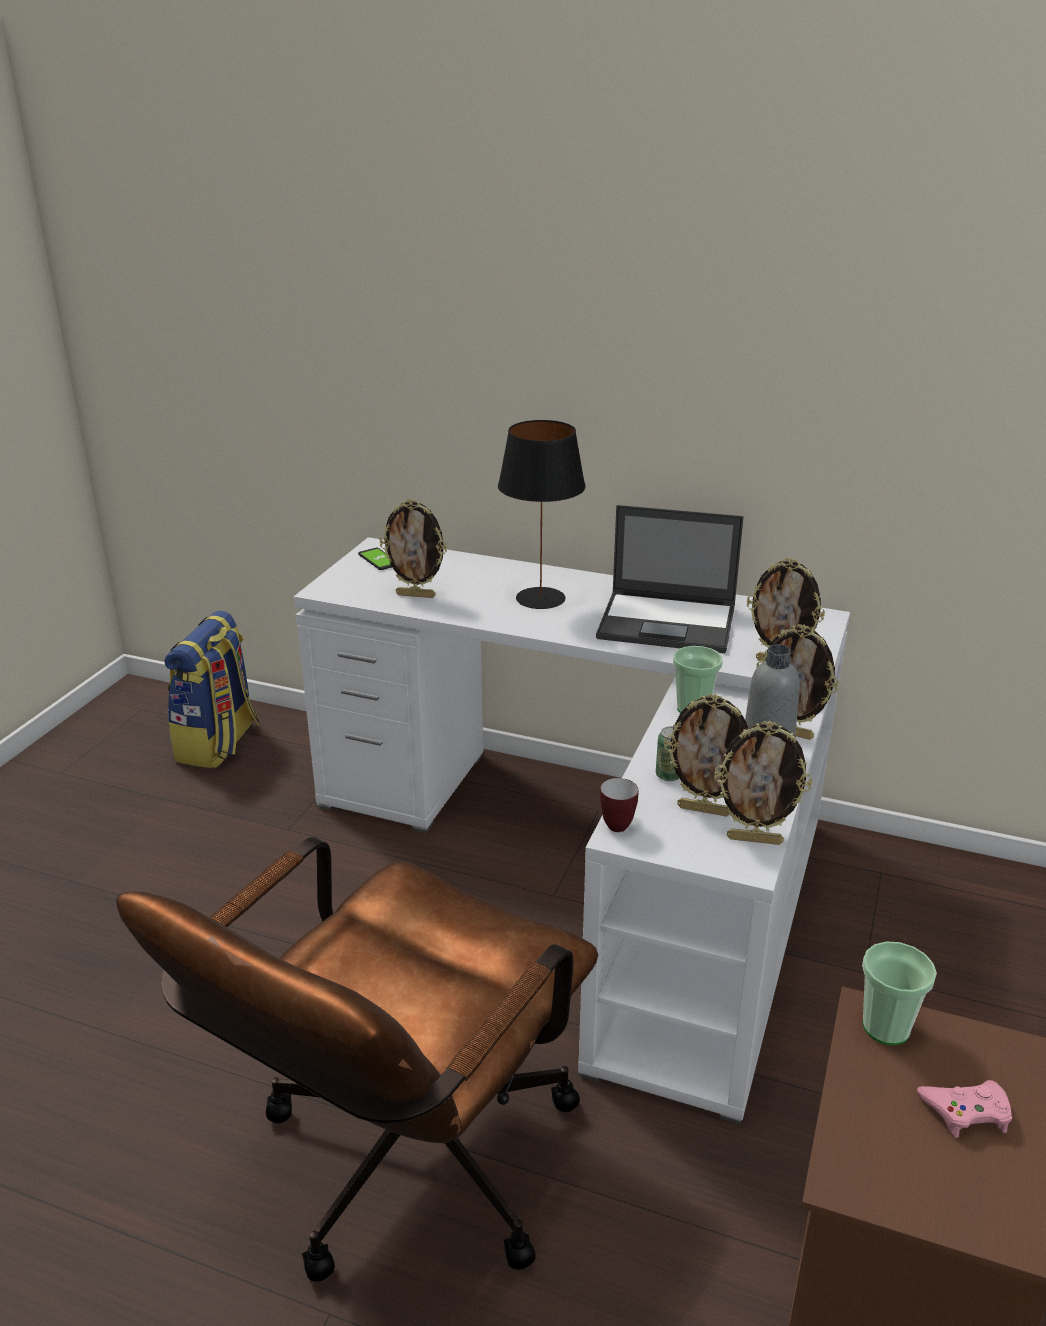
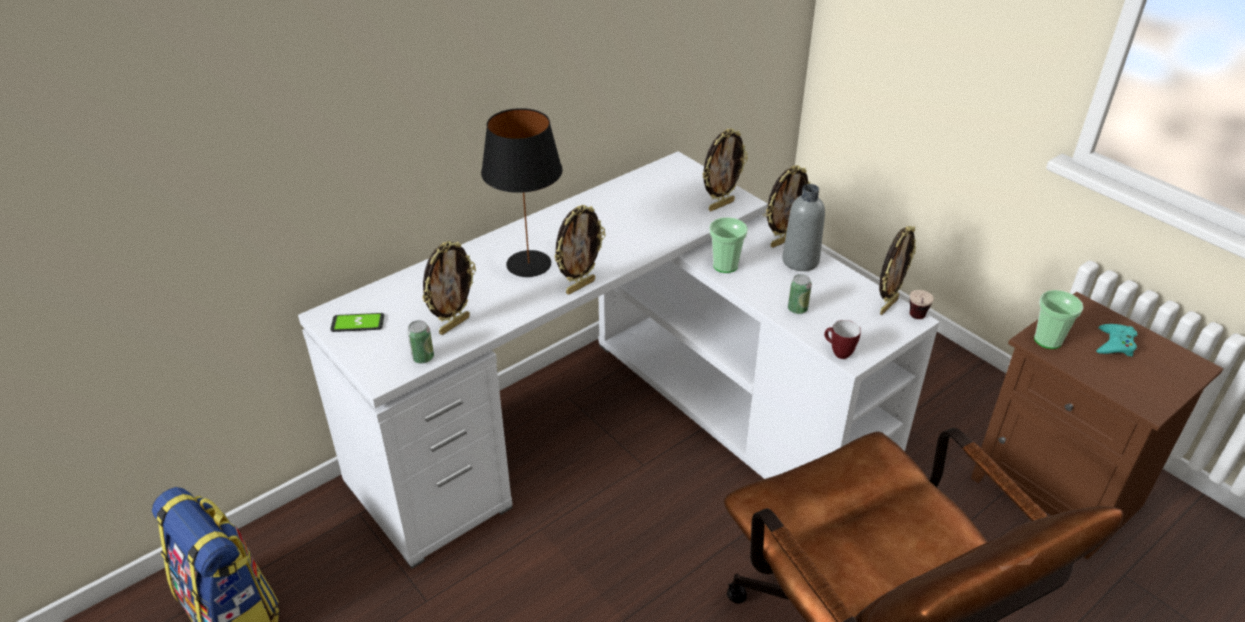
camera: 60 degrees left, 10 degrees up
(361, 597) = (423, 357): none -> can
(669, 623) = (626, 223): laptop -> none
(704, 810) = (845, 311): picture frame -> picture frame (580, 286)
(750, 869) = (916, 320): none -> cup
(966, 1111) = (1115, 344): pink game controller -> turquoise game controller

